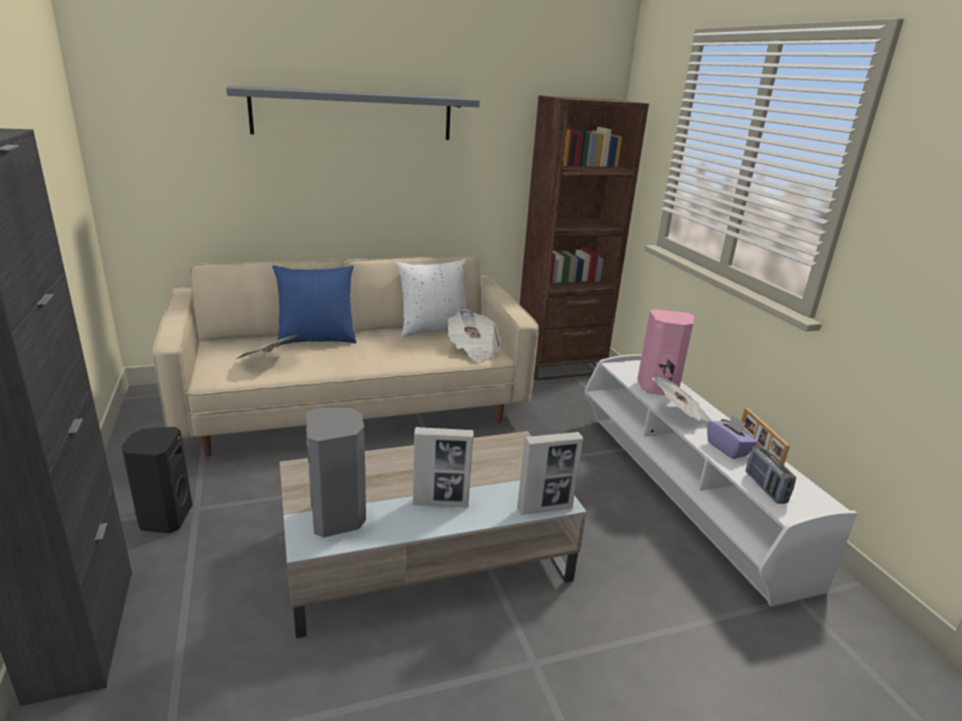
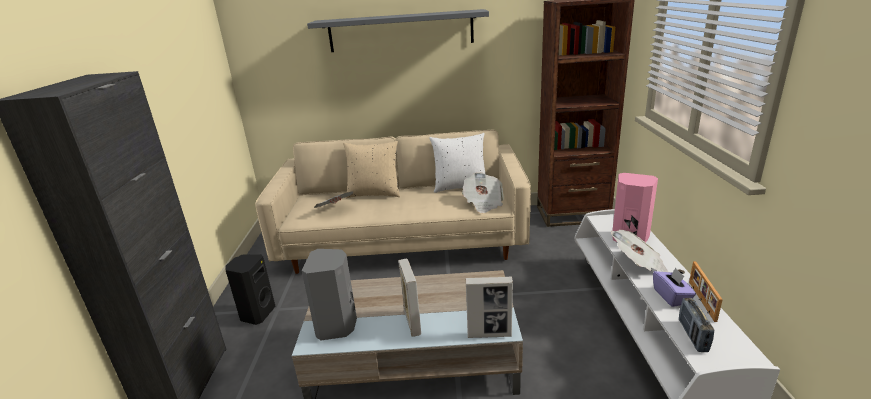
camera: 20 degrees right, 0 degrees up
(316, 339) = (374, 194): blue pillow -> beige pillow
(440, 503) = (412, 322): picture frame -> picture frame turned 120 degrees counterclockwise

